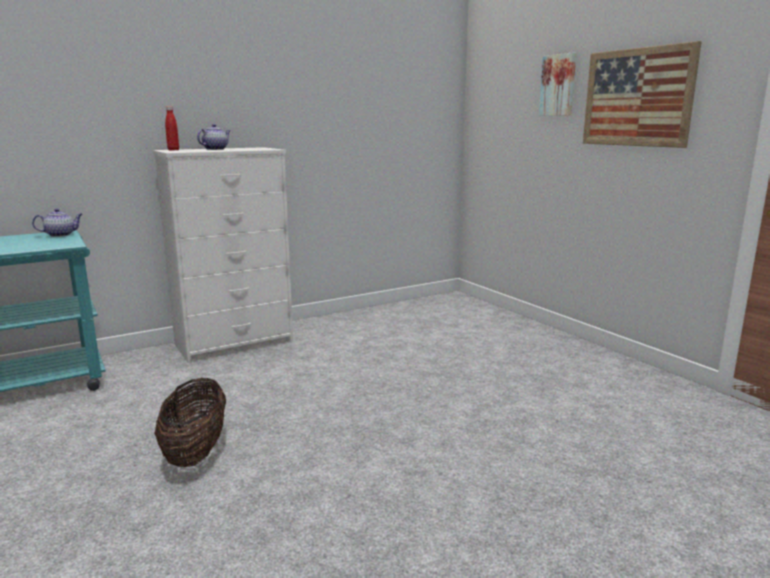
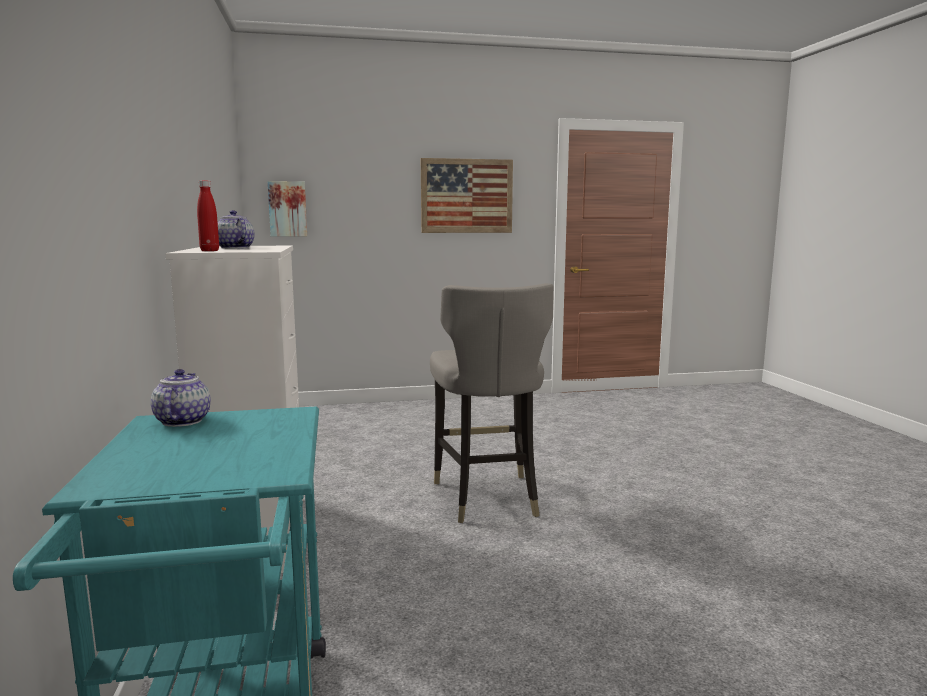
camera: 70 degrees left, 5 degrees down
(196, 451) = (563, 572): basket -> none
(330, 401) = (487, 498): none -> grey stool
(559, 85) = (385, 182): picture -> picture (287, 209)

